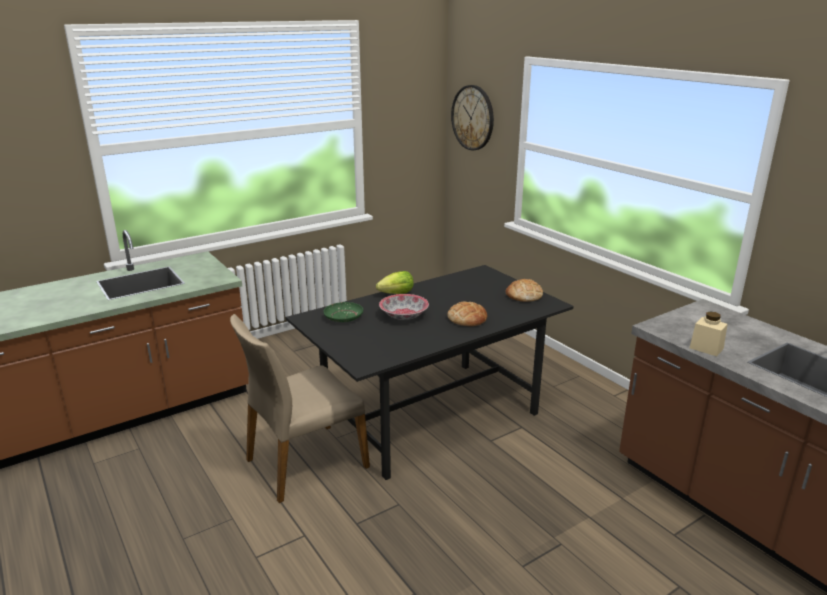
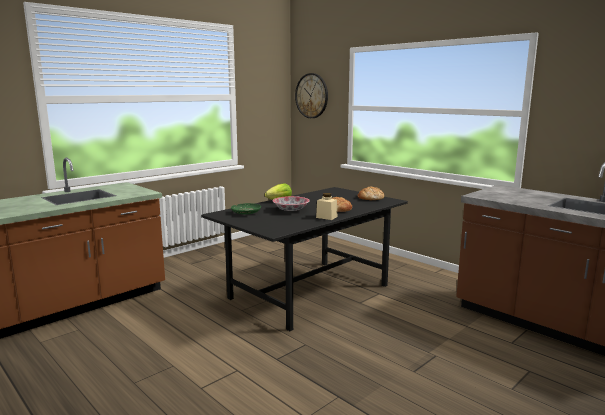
camera: 10 degrees left, 10 degrees down
(305, 463) = (222, 326): beige chair -> none
(706, 348) = (517, 201): beige jar -> beige jar (326, 217)

